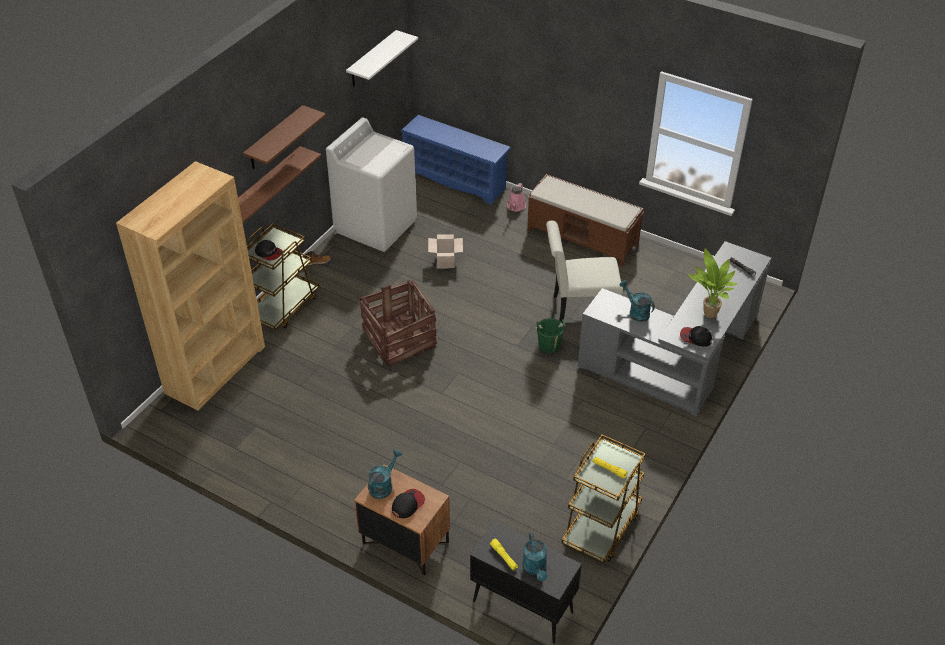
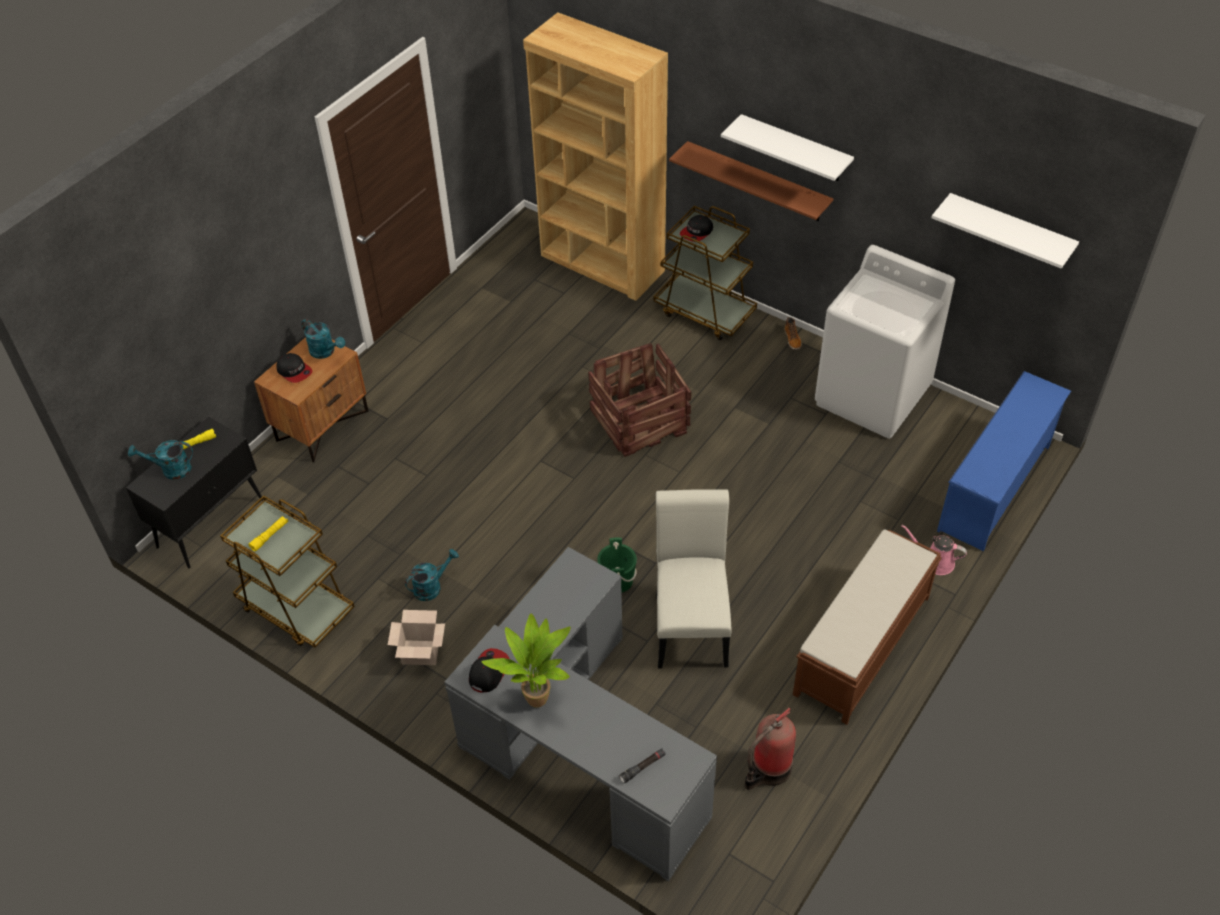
camera: 95 degrees right, 5 degrees up
(274, 139) = (795, 149): brown shelf -> white shelf
(446, 261) = (797, 471): cardboard box -> cardboard box (419, 653)
(636, 312) = (563, 611): turquoise watering can -> turquoise watering can (432, 586)
(675, 276) = (768, 770): none -> fire extinguisher

